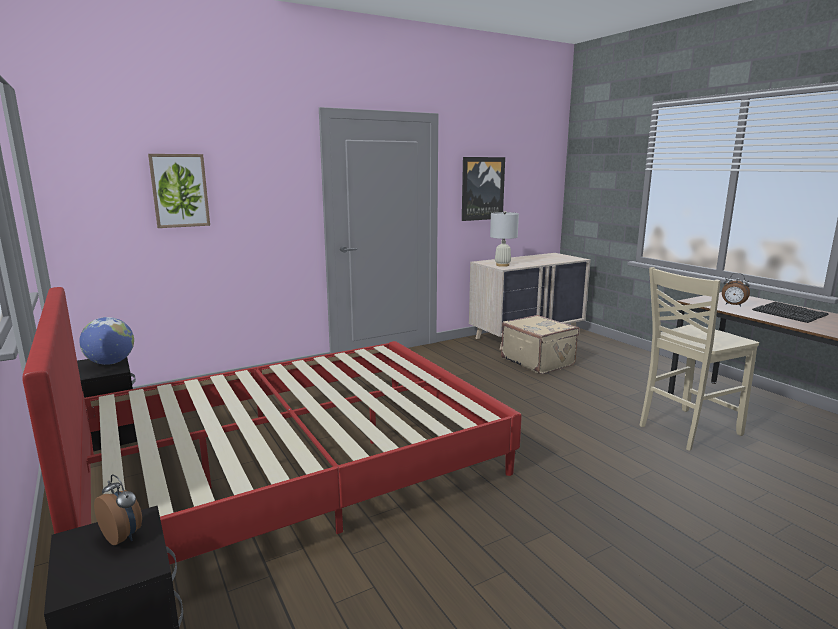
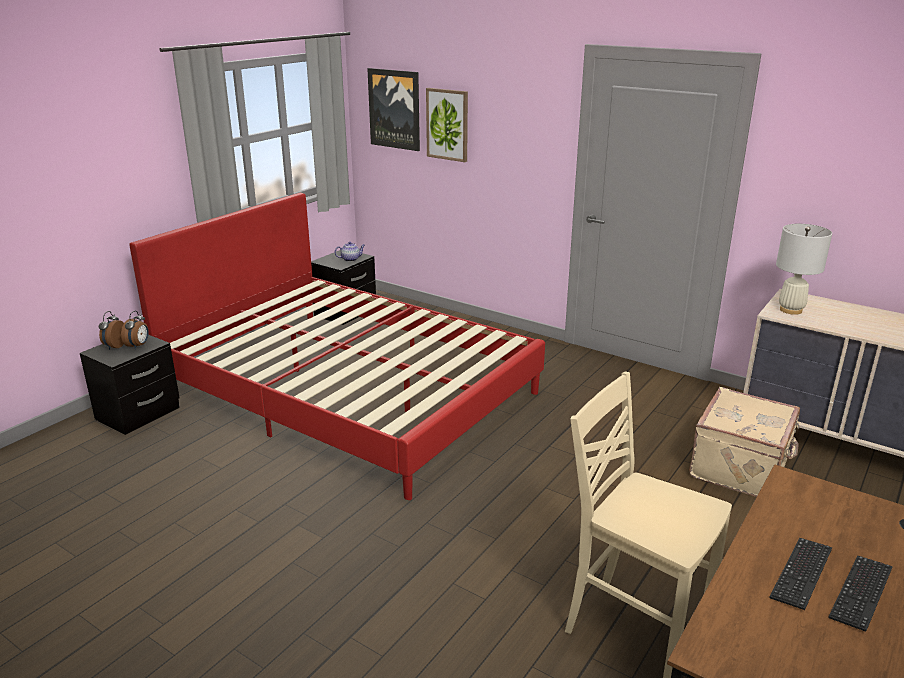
camera: 65 degrees right, 10 degrees up
(110, 363) = (351, 259): globe -> teapot
(482, 188) = (832, 180): picture -> picture (395, 109)
(733, 305) = (811, 520): alarm clock -> alarm clock (114, 346)

